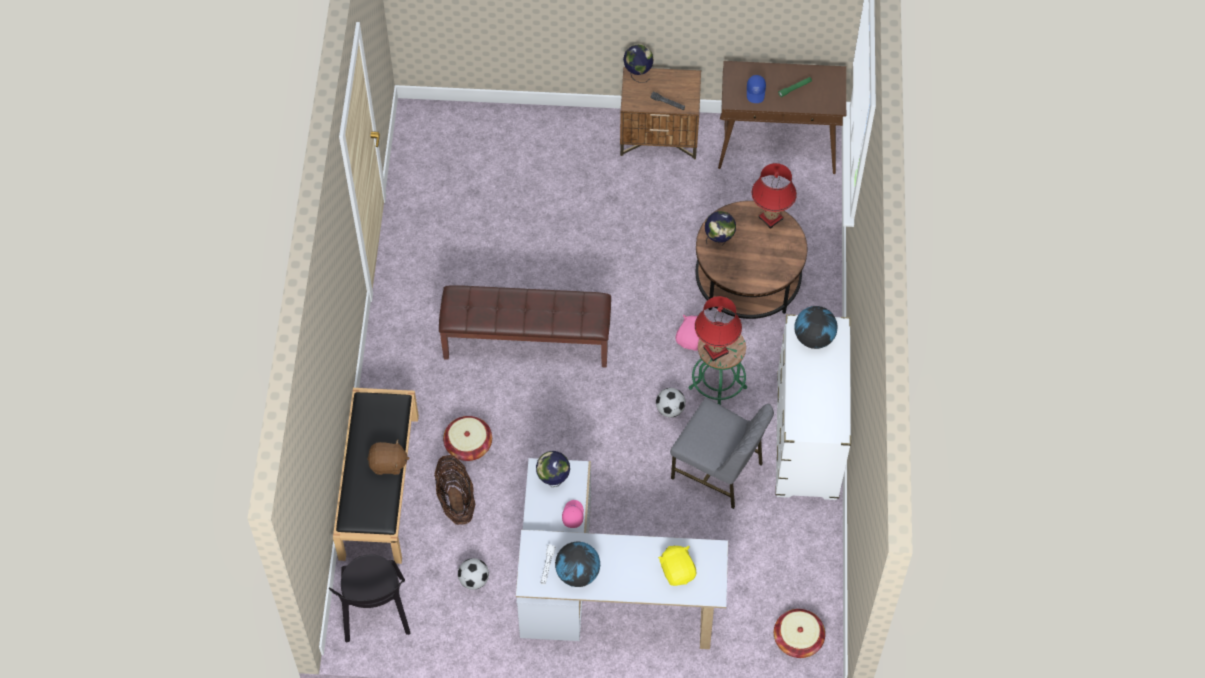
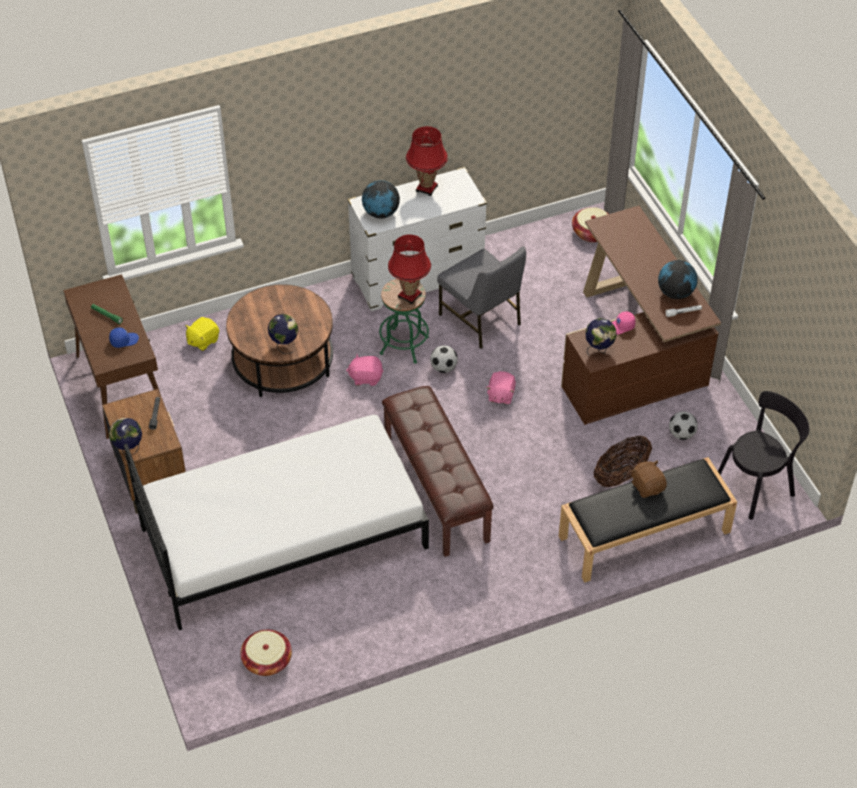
camera: 115 degrees left, 10 degrees down
(468, 445) = (563, 488): basket -> basket (267, 660)
(539, 209) = (283, 536): none -> white bed
(602, 590) = (632, 352): white desk -> brown desk
(609, 443) = (500, 395): none -> pink plush toy
(677, 571) = (631, 239): yellow plush toy -> yellow plush toy (203, 340)
(718, 471) = (481, 320): grey chair -> grey chair turned 135 degrees clockwise
(770, 218) = (242, 319): red table lamp -> red table lamp (426, 188)

